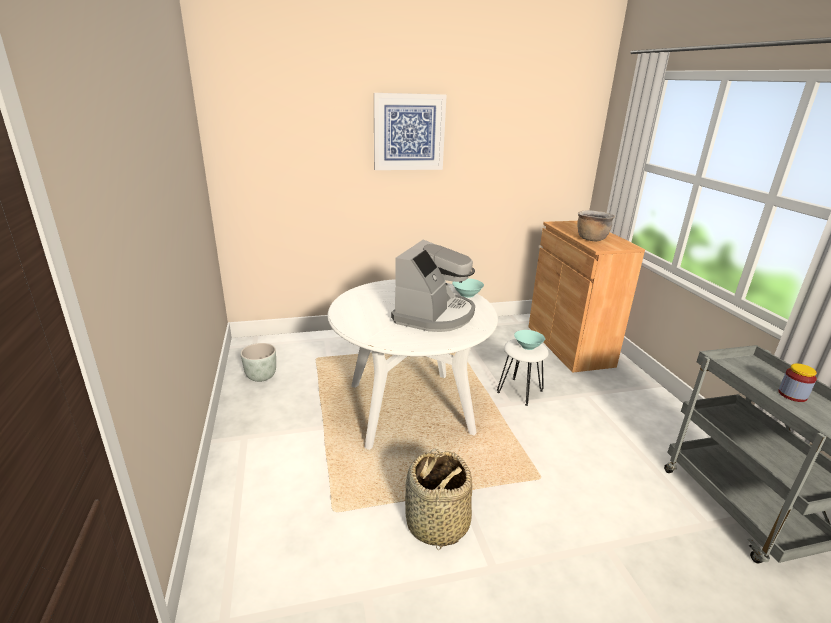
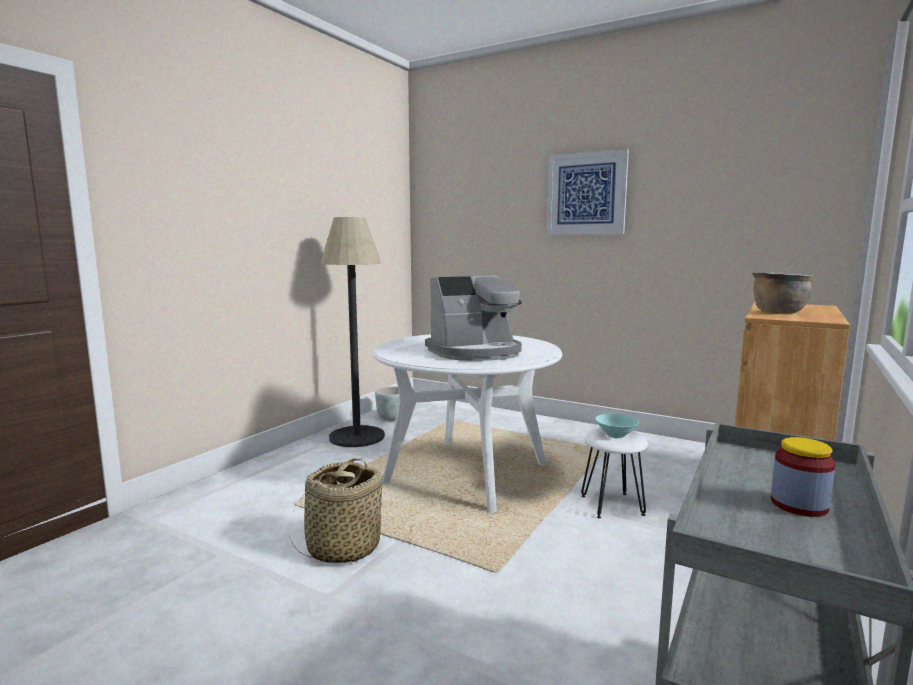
camera: 45 degrees right, 15 degrees down
(265, 412) = (357, 437): none -> floor lamp
(467, 295) = (546, 350): turquoise bowl -> none

